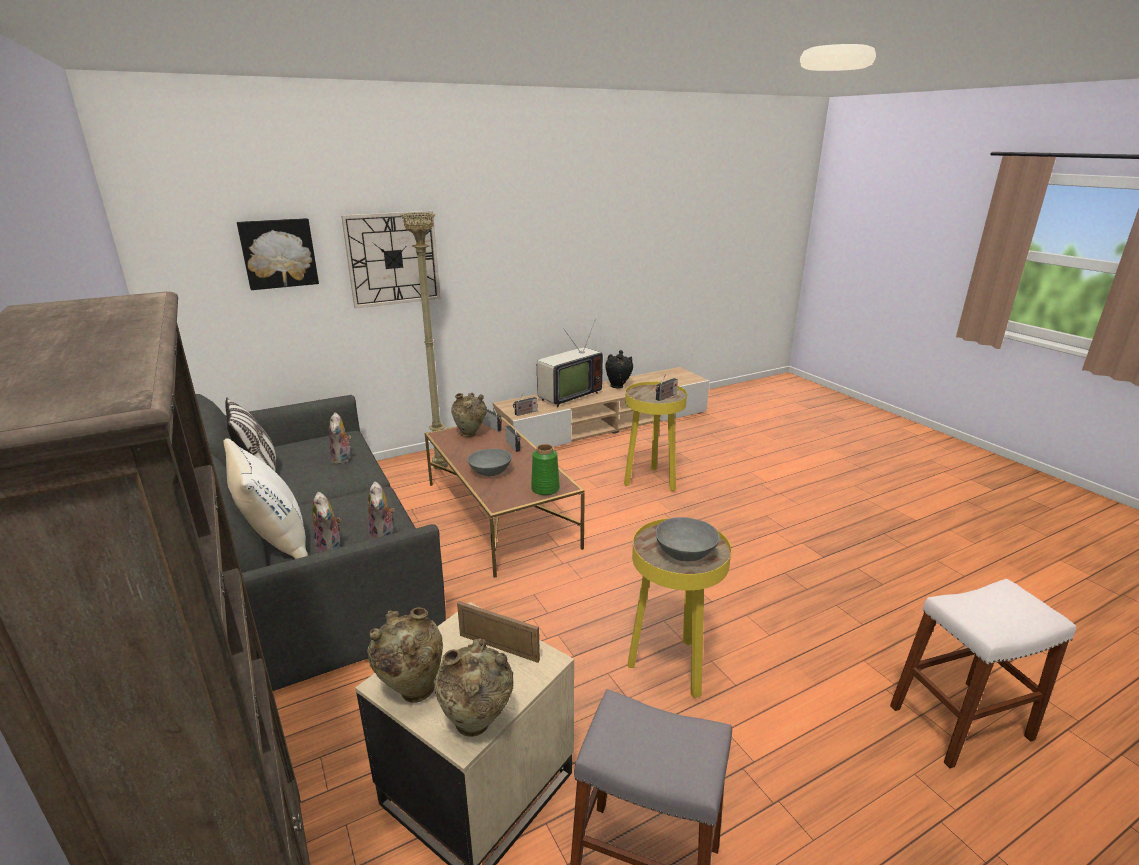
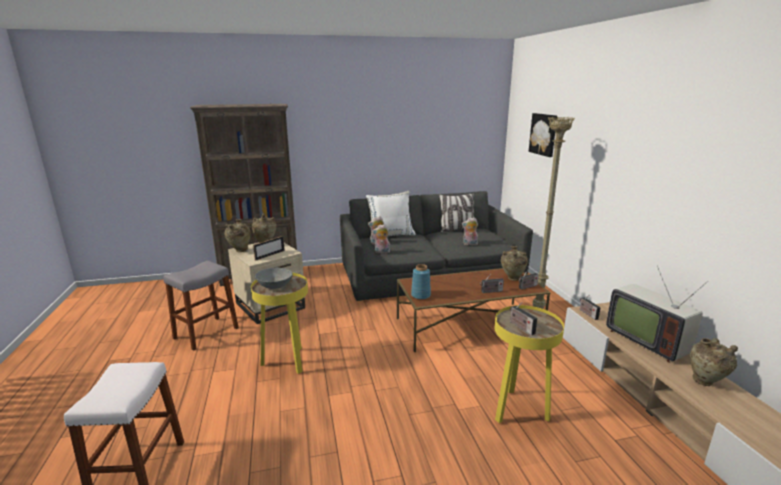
camera: 105 degrees right, 5 degrees down
(393, 259) = (586, 153): wall clock -> none
(491, 471) = (451, 282): grey bowl -> none
(545, 489) = (420, 295): green vase -> blue vase
(618, 386) = (705, 382): black vase -> beige vase

